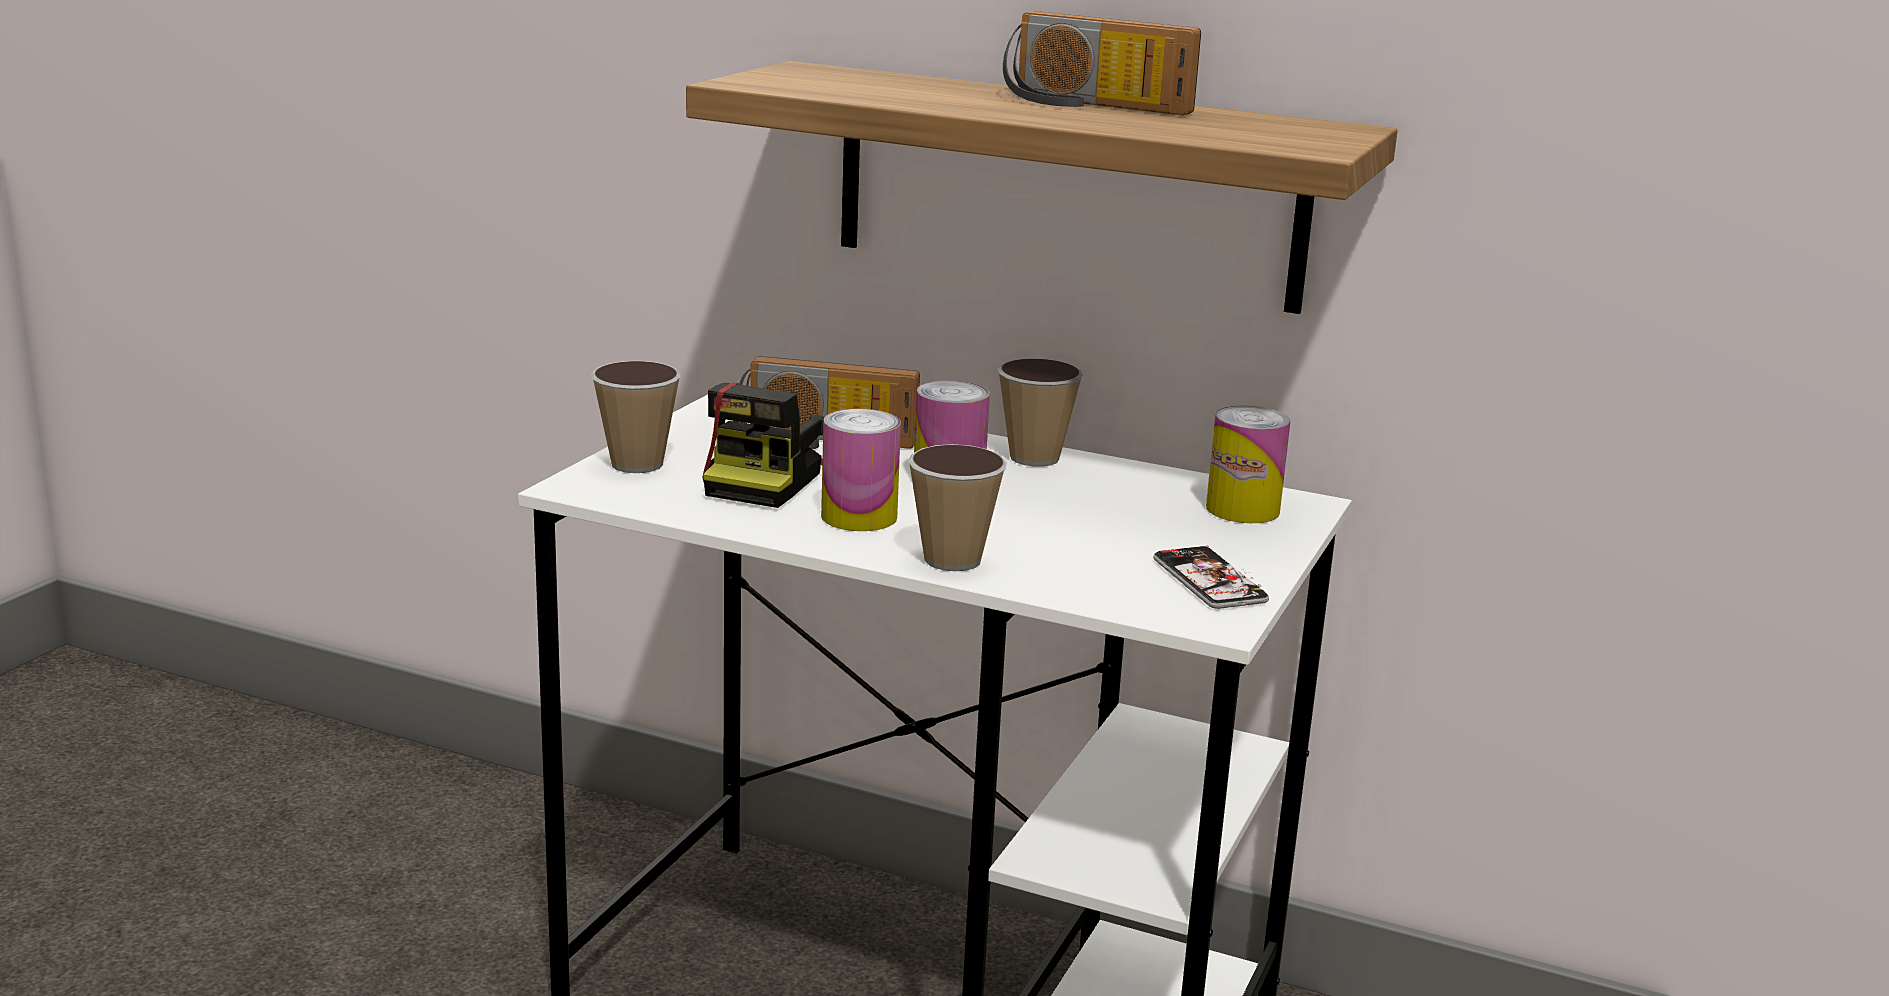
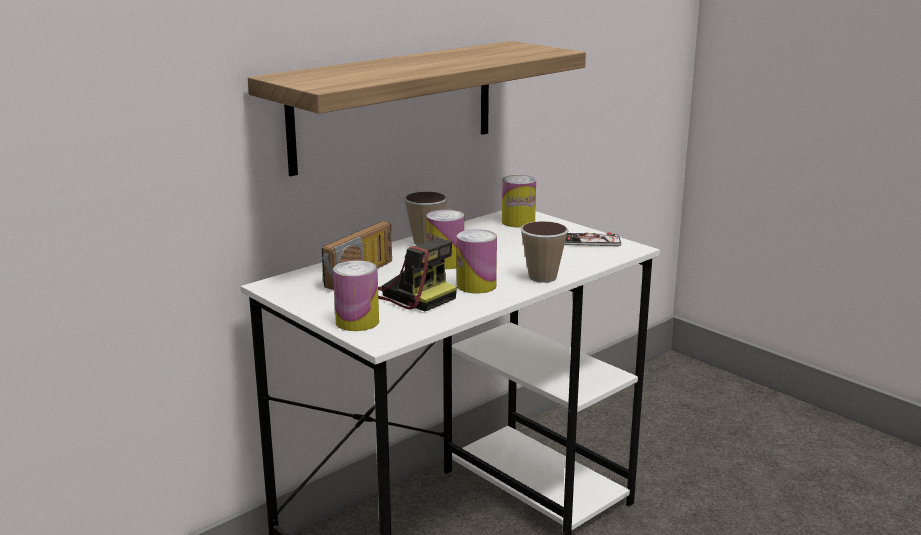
camera: 65 degrees left, 0 degrees up
(637, 464) = (357, 322): cup -> can
(1091, 105) = (438, 58): radio -> none

